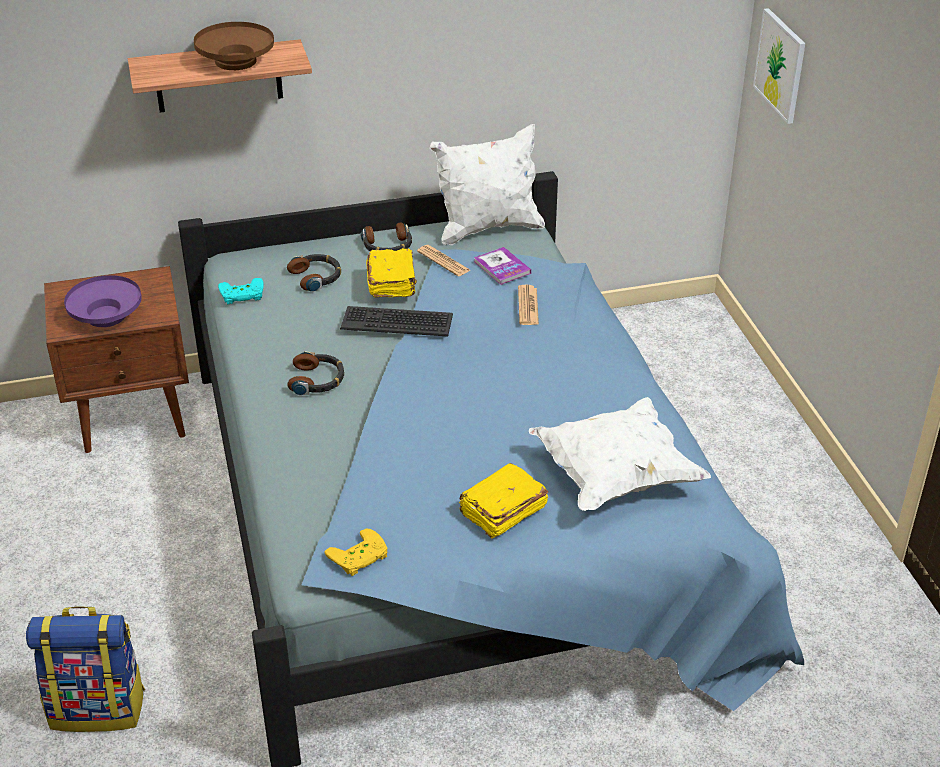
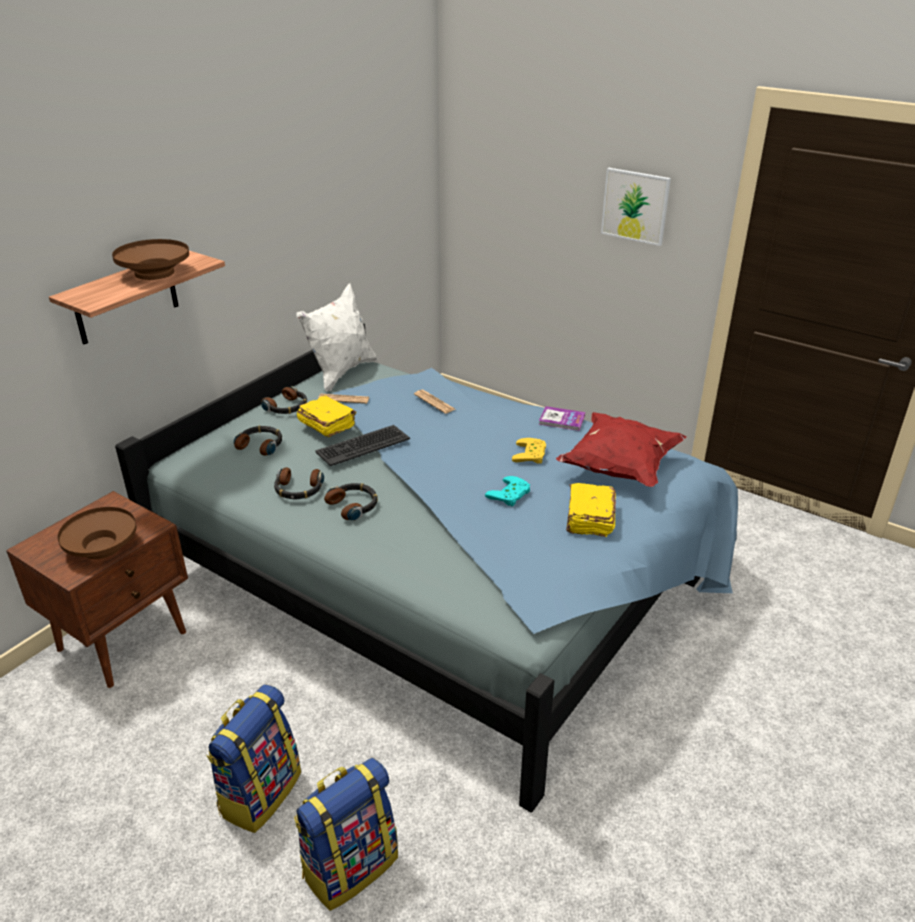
camera: 40 degrees left, 5 degrees down
(98, 607) = (260, 792): none -> backpack
(106, 316) = (102, 547): purple bowl -> brown bowl
(242, 295) = (218, 479): turquoise game controller -> turquoise game controller (511, 495)
(292, 340) = (298, 490): none -> headphones
(360, 558) = (547, 594): yellow game controller -> yellow game controller (532, 454)
(502, 267) = (387, 388): book -> book (561, 420)
(615, 476) = (619, 468): white pillow -> red pillow
(780, 65) = (485, 200): picture -> picture (635, 206)

